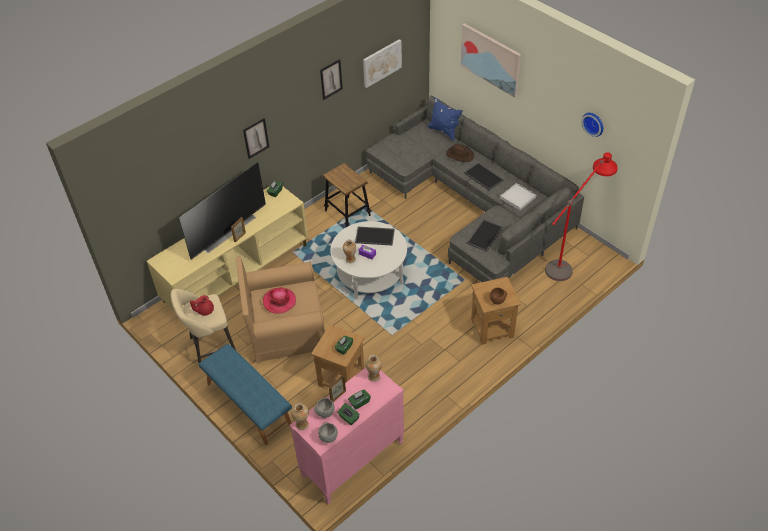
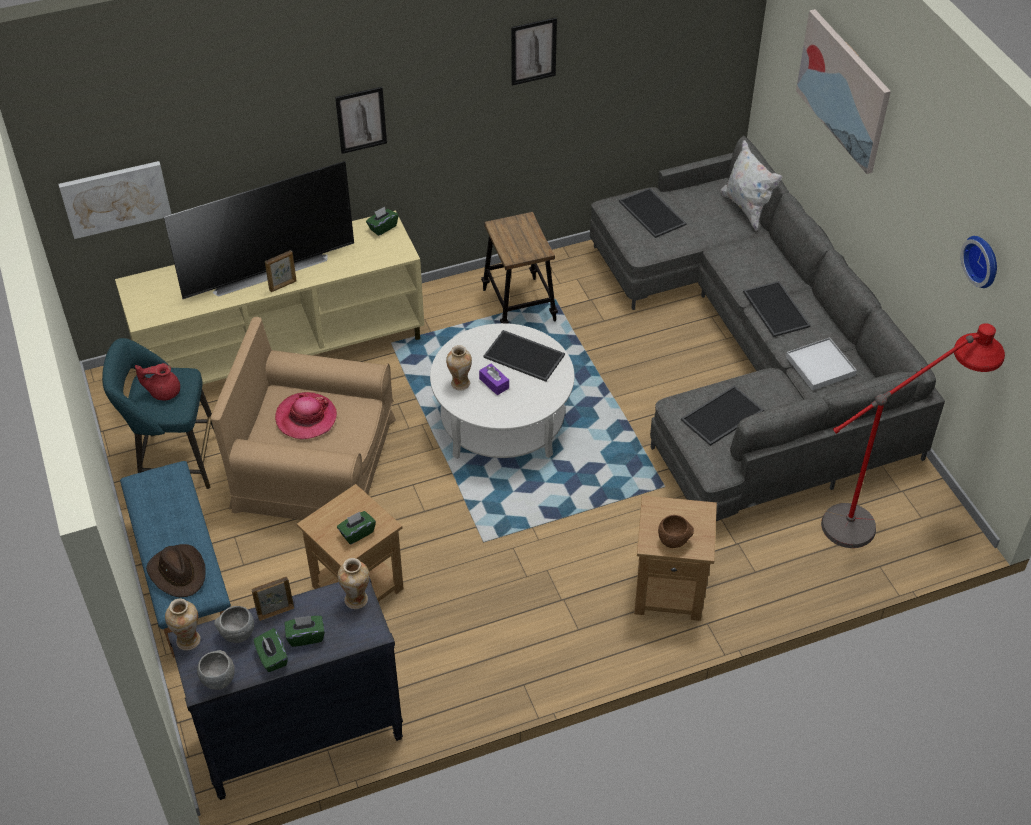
camera: 20 degrees right, 0 degrees up
(210, 348) = (174, 461): beige stool -> turquoise stool
(352, 460) = (301, 738): pink dresser -> black dresser
(381, 62) = (648, 47): picture -> picture (115, 198)
(400, 146) = (653, 213): none -> tray
(444, 131) = (746, 208): blue pillow -> white pillow
(460, 155) = (753, 258): brown hat -> brown hat (178, 572)

